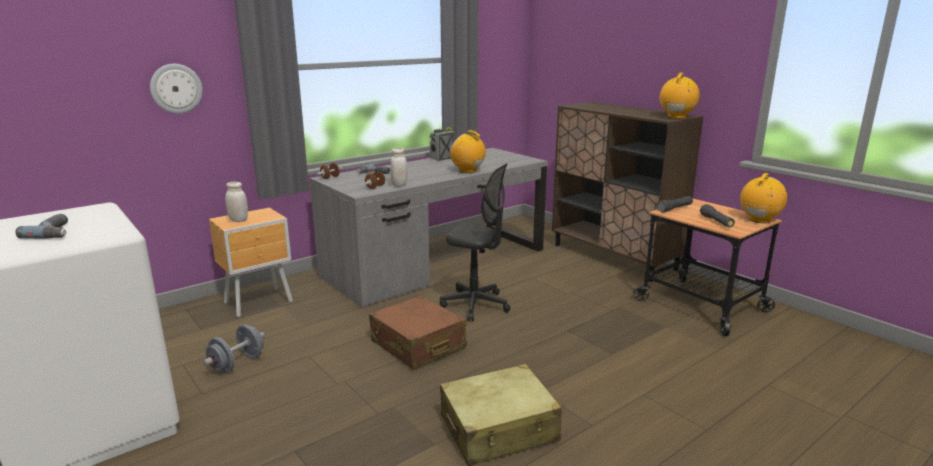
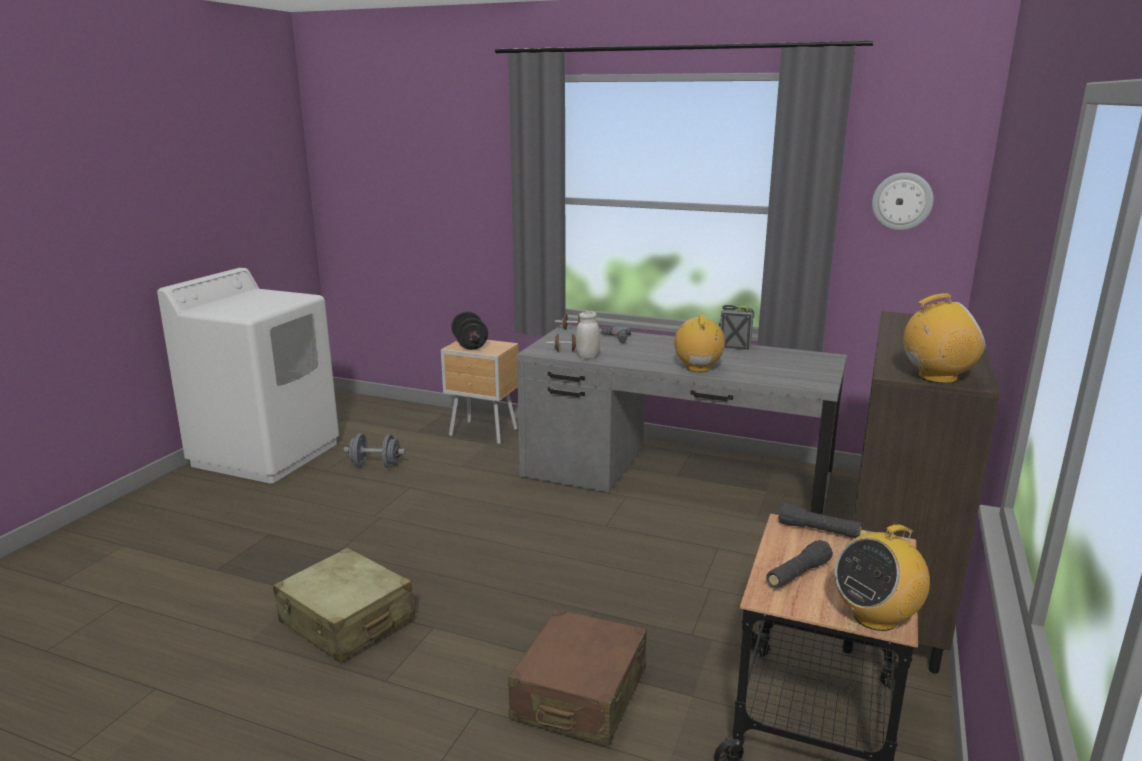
camera: 60 degrees right, 0 degrees up
(56, 232) = (242, 304): power drill -> none
(176, 88) = (466, 210): wall clock -> wall clock (902, 201)
(238, 220) = (470, 345): white jar -> black dumbbell
(418, 345) = (472, 529): brown suitcase -> brown suitcase (579, 694)
(475, 305) = (594, 533): black office chair -> none
(759, 220) = (875, 617): radio -> radio turned 135 degrees clockwise

